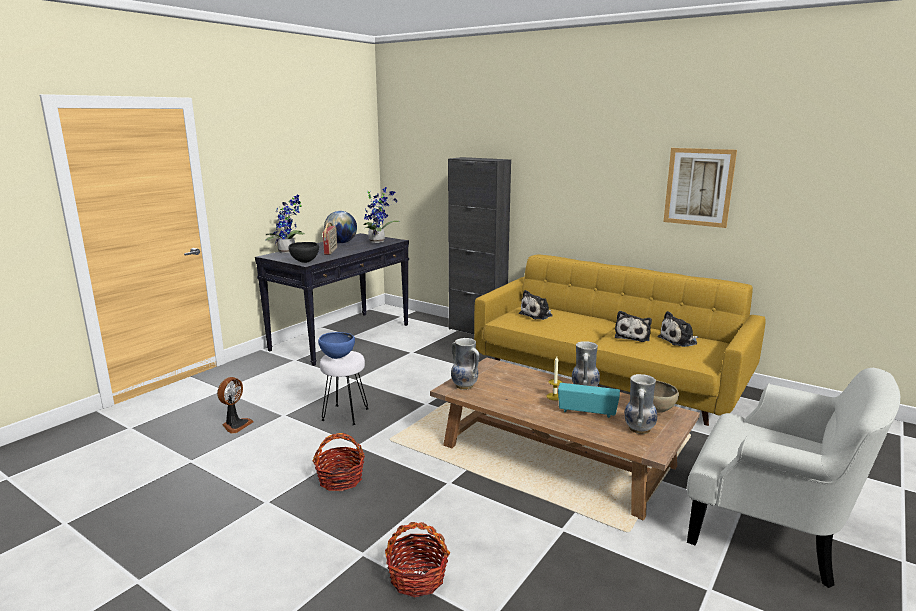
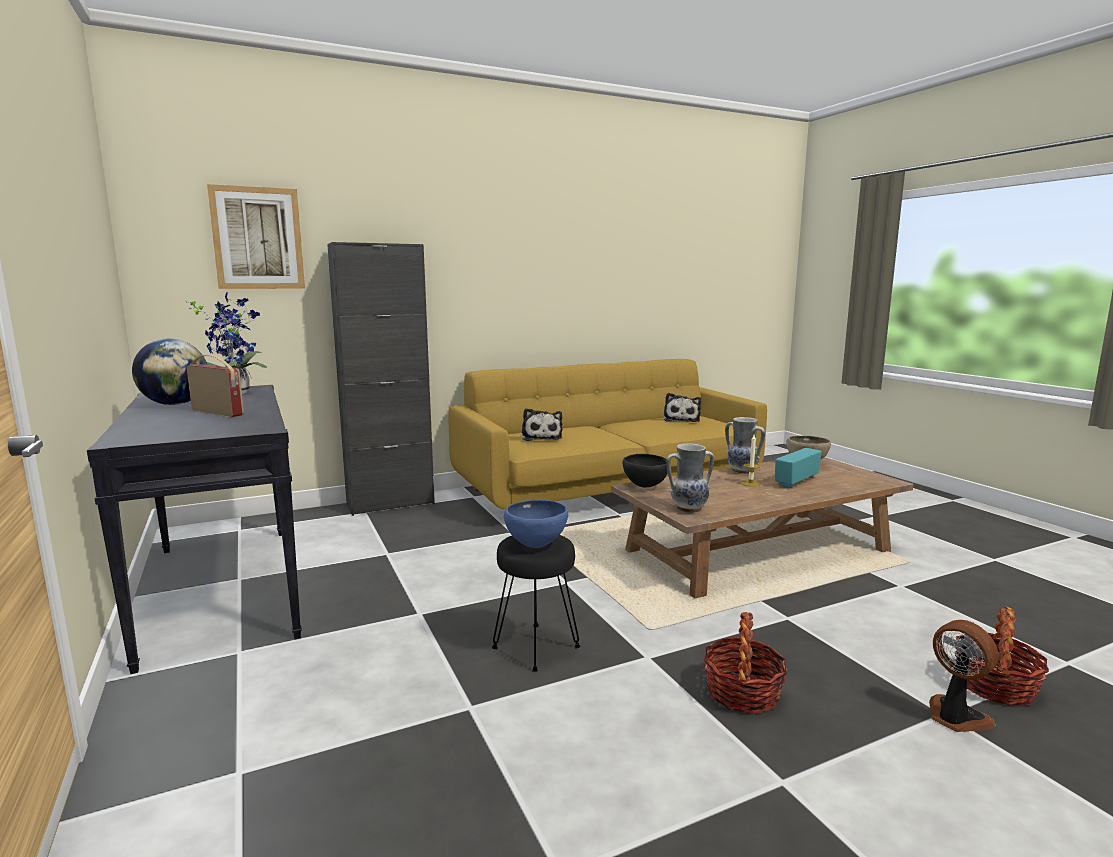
camera: 60 degrees left, 5 degrees down
(235, 425) = (449, 776): fan -> fan (955, 717)
(289, 252) = (136, 430): potted plant -> none
(304, 262) = (253, 429): black bowl -> black bowl (645, 487)
(345, 415) = (537, 647): white stool -> black stool
(633, 336) = (652, 427): plush toy -> none
(638, 429) = (841, 475): vase -> none
(698, 187) = (630, 270): picture -> picture (258, 238)
(771, 529) = (911, 517): white armchair -> none

